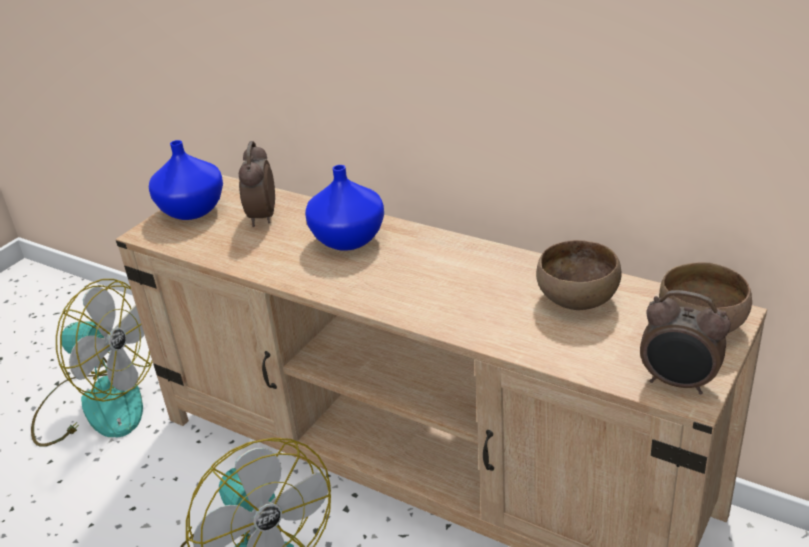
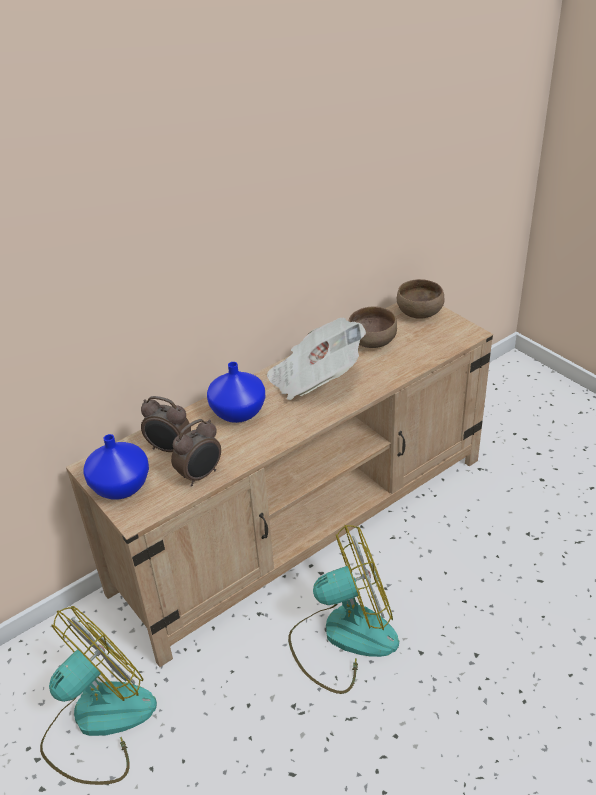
camera: 70 degrees left, 5 degrees up
(451, 274) = (315, 379): none -> newspaper
(678, 383) = (460, 333): alarm clock -> alarm clock (201, 475)

